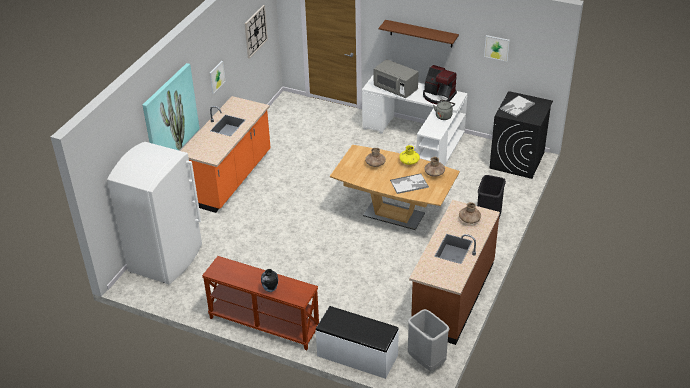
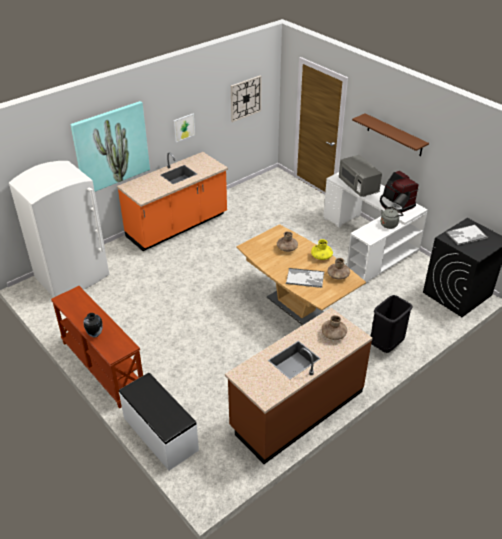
camera: 25 degrees right, 0 degrees up
(427, 361) = (222, 469): grey trash can -> none
(497, 48) = (463, 166): picture -> none

